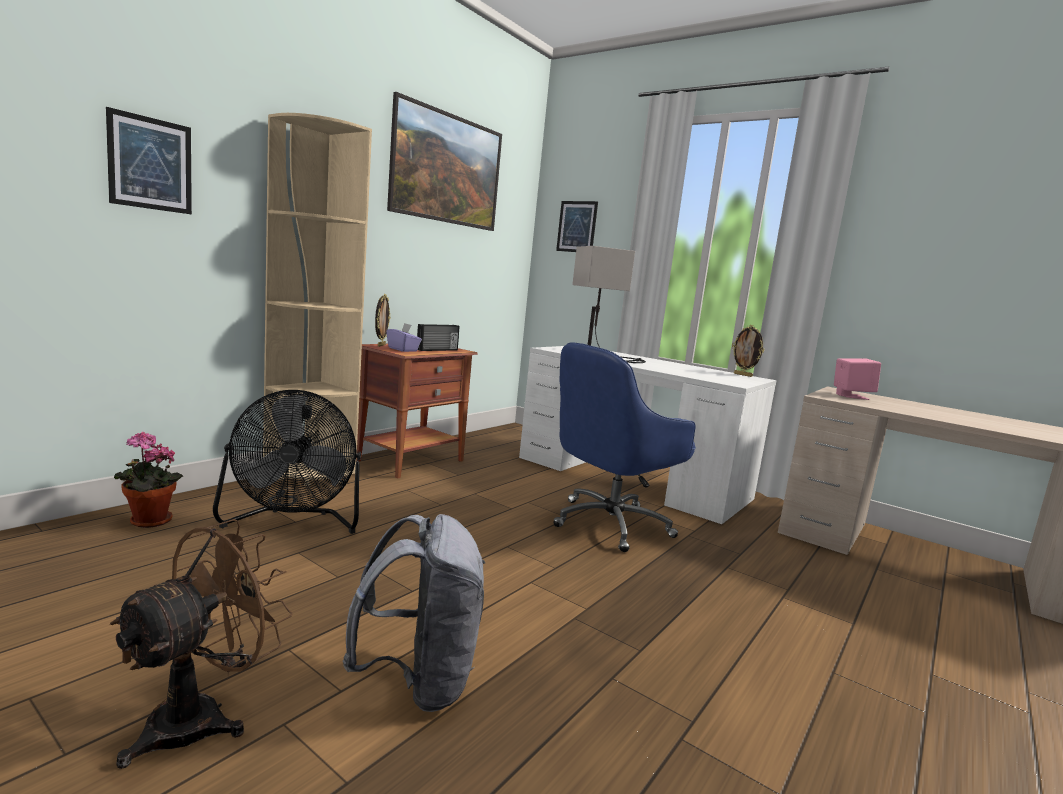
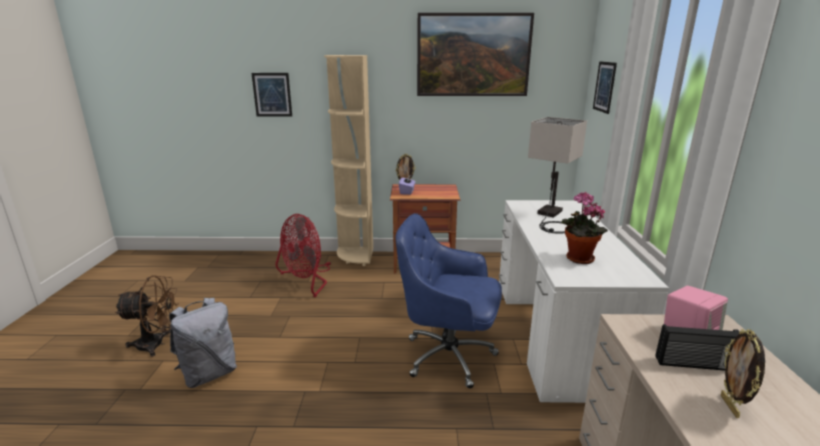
camera: 55 degrees right, 10 degrees up
(147, 522) = (267, 262): potted plant -> potted plant (577, 259)
(290, 519) = (308, 279): black fan -> red fan
(438, 350) = (432, 194): radio -> radio (694, 364)
(743, 375) = (641, 270): picture frame -> picture frame (730, 406)

